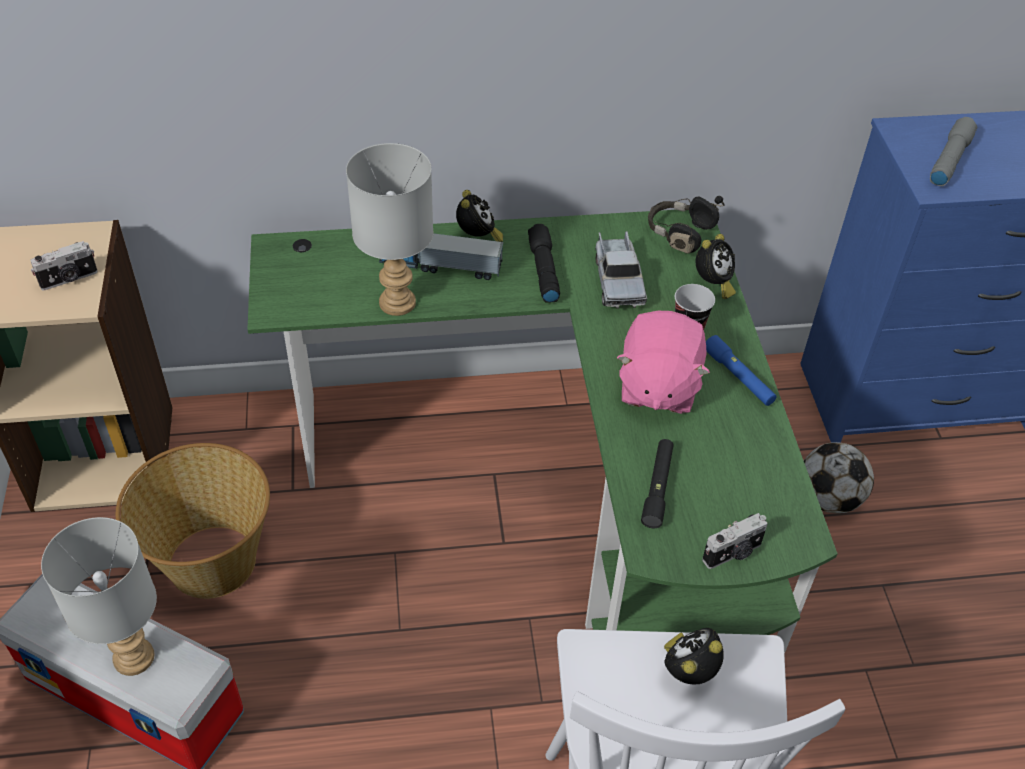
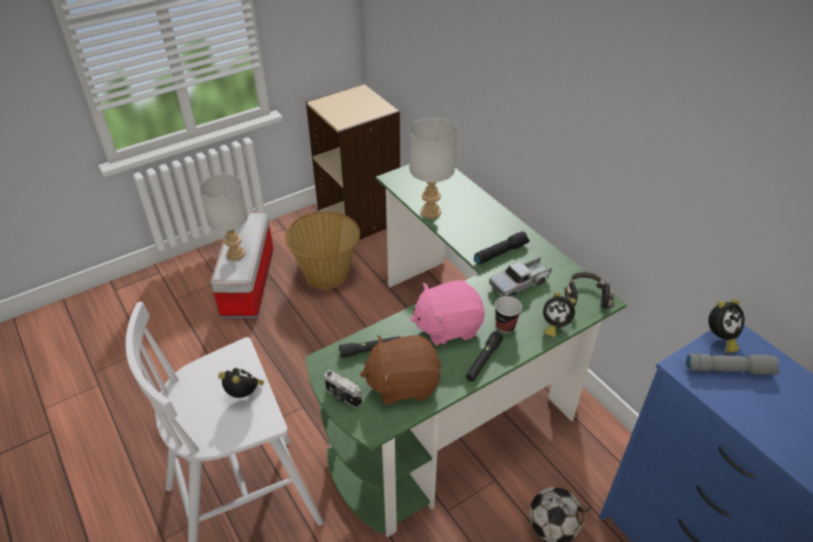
camera: 65 degrees right, 5 degrees down
(69, 279) = (353, 115): camera -> none
(441, 266) = (469, 216): toy truck -> none
(478, 238) = (503, 221): alarm clock -> alarm clock (720, 338)
(738, 377) = (483, 360): blue flashlight -> black flashlight
(739, 476) = (402, 383): none -> brown plush toy

